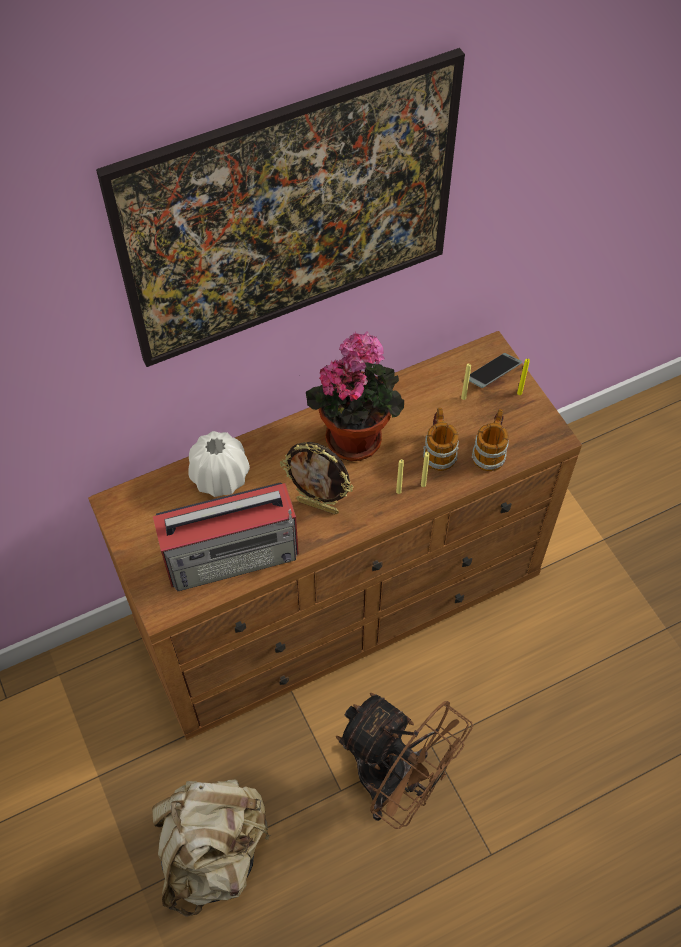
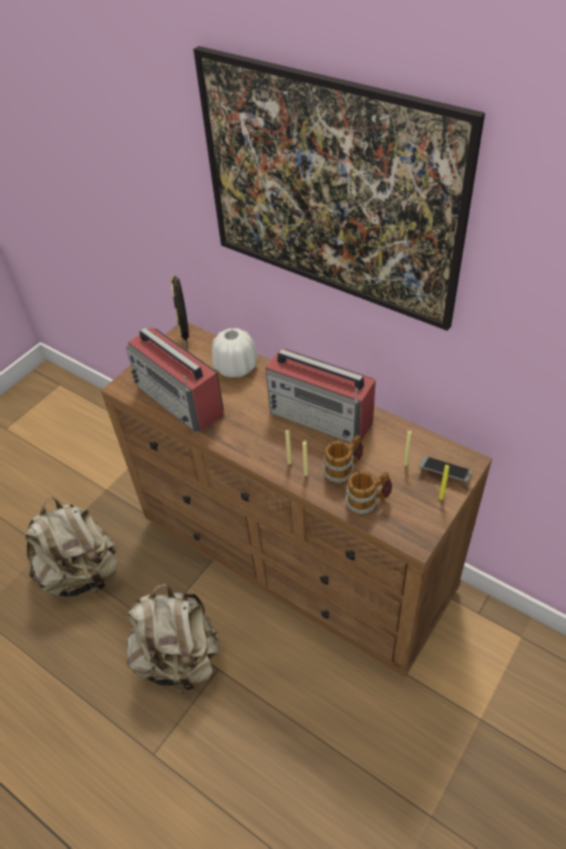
camera: 65 degrees right, 10 degrees down
(318, 505) = (247, 424): picture frame -> picture frame (187, 343)
(356, 434) = (321, 417): potted plant -> radio
(395, 781) = (179, 658): brown fan -> beige backpack

